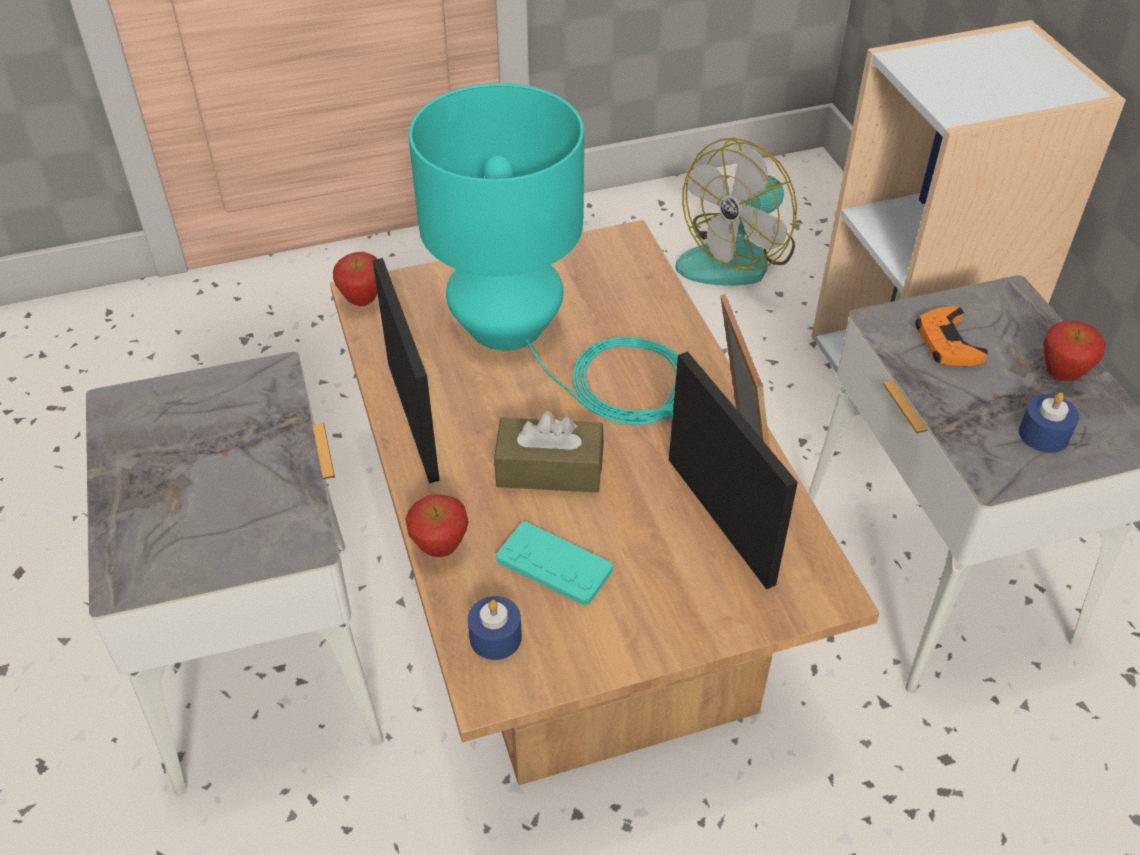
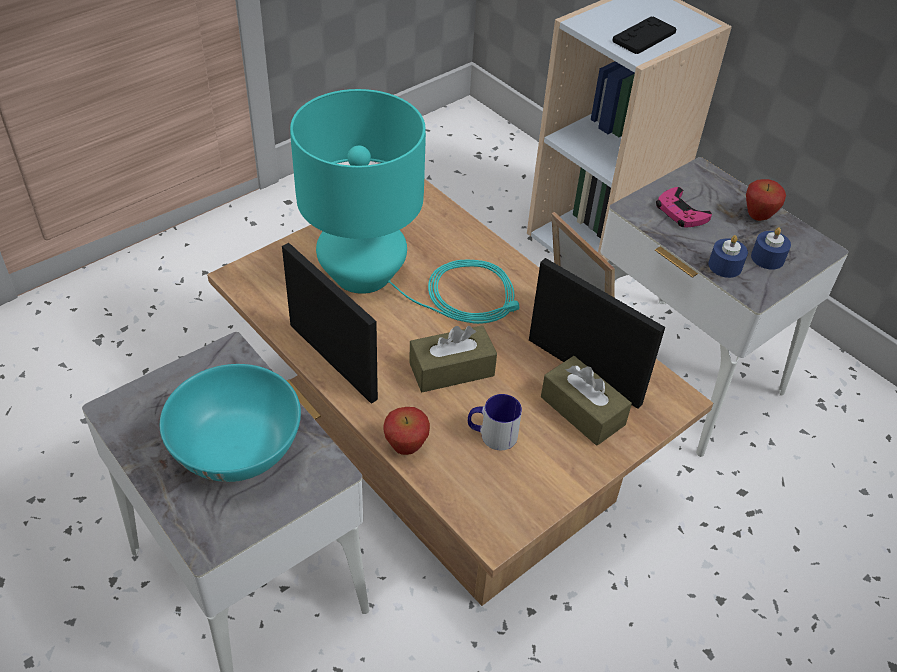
camera: 25 degrees left, 0 degrees up
(216, 489) = (238, 451): none -> turquoise bowl
(362, 301) = (241, 282): apple -> none
(495, 637) = (480, 497): blue candle -> blue candle (725, 266)
(554, 564) = (492, 435): turquoise game controller -> mug
(689, 569) = (582, 411): none -> brown tissue box
(738, 257) = (449, 187): fan -> none
(947, 343) = (680, 212): orange game controller -> pink game controller
(981, 91) = (644, 37): none -> black game controller

